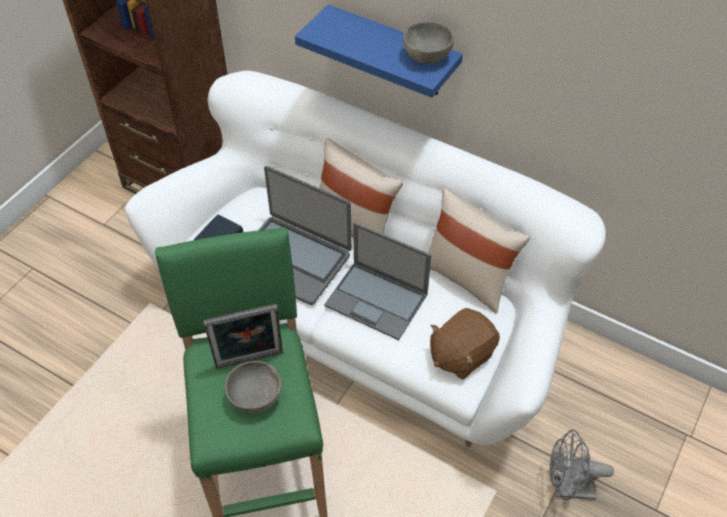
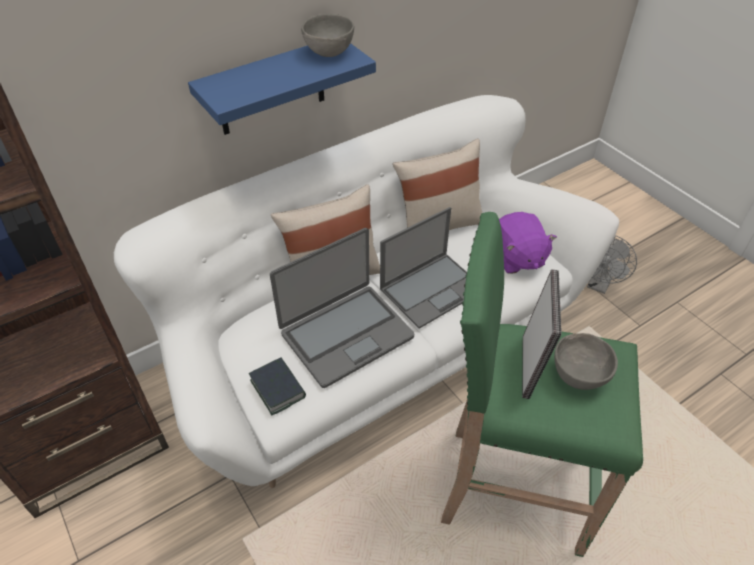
camera: 65 degrees left, 5 degrees down
(460, 355) = (517, 258): brown plush toy -> purple plush toy

